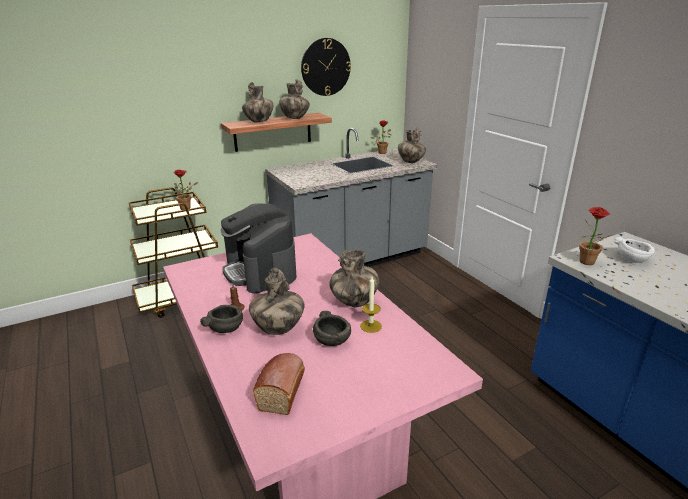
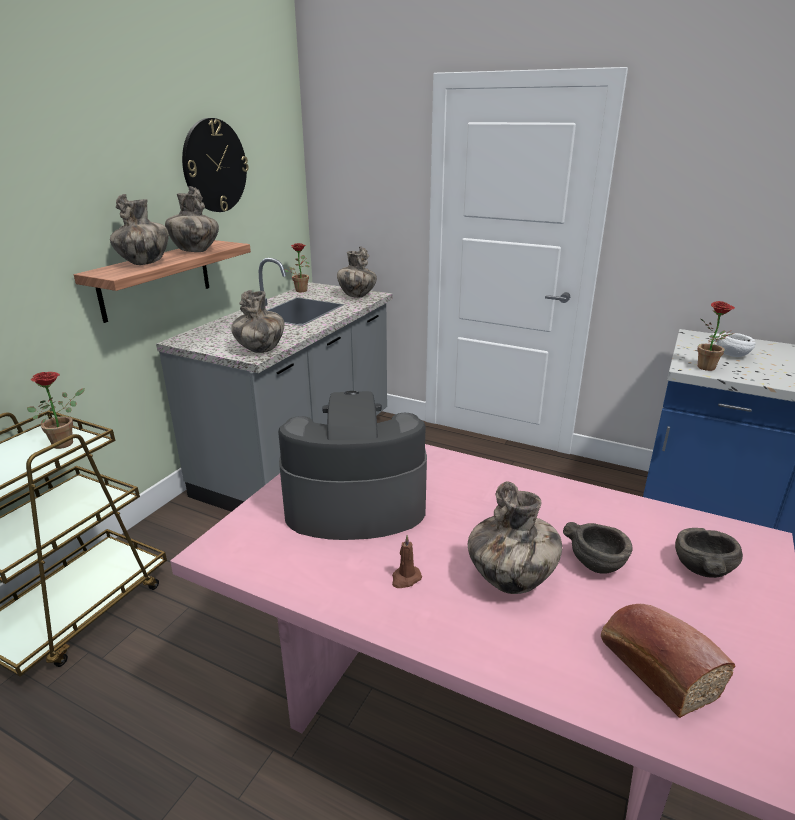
camera: 35 degrees left, 0 degrees up
(225, 328) = (440, 617): grey bowl -> grey bowl (701, 568)
(260, 271) = (354, 503): coffee machine -> coffee machine turned 150 degrees clockwise
(354, 302) = (541, 498): vase -> vase (261, 350)
(371, 326) = (606, 522): candle -> none

